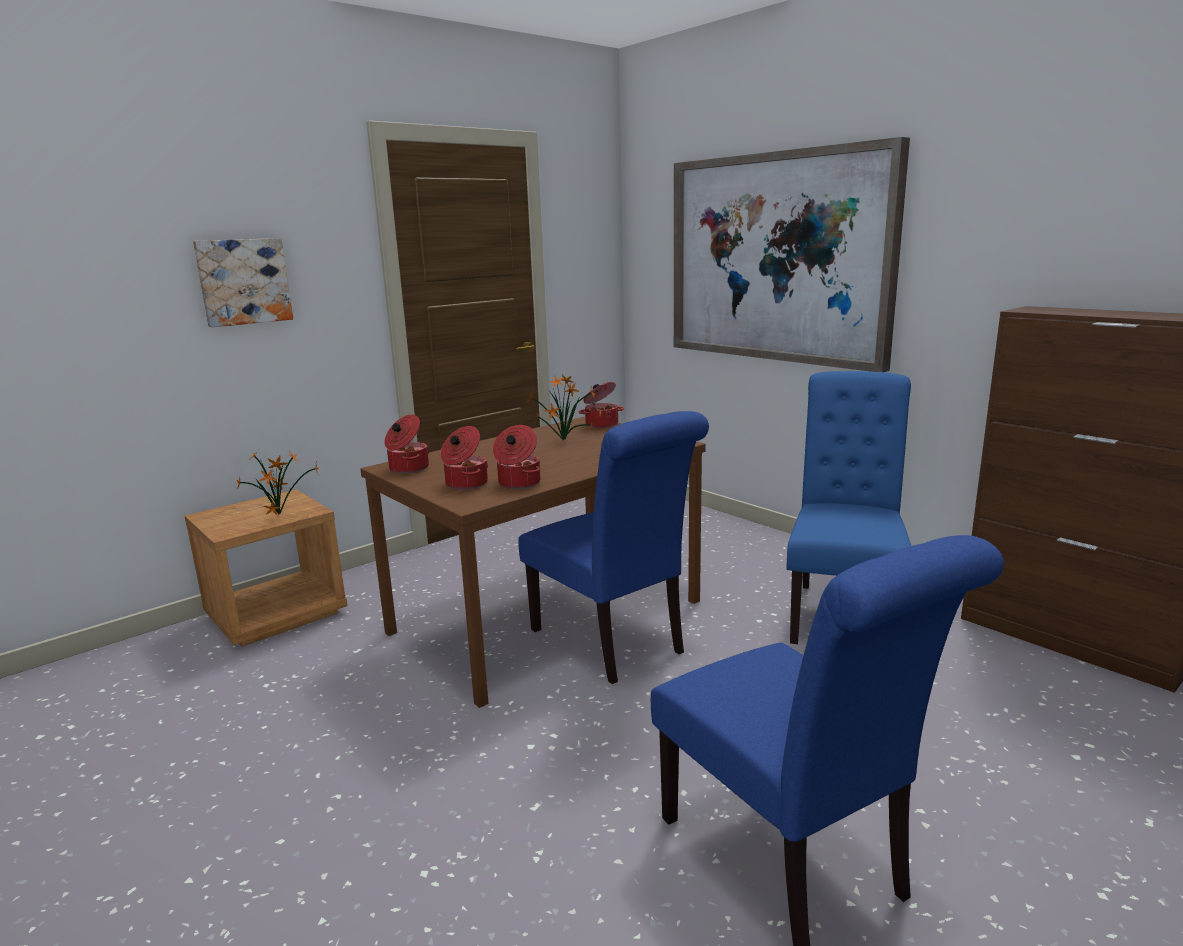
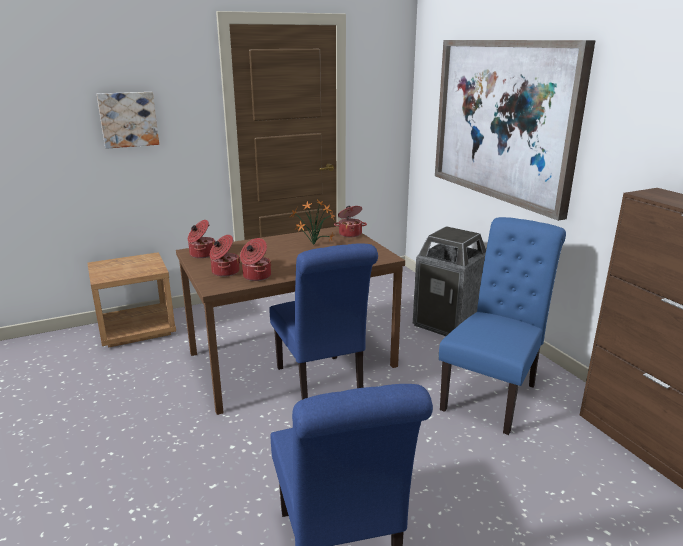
camera: 15 degrees right, 5 degrees up
(280, 514) = (137, 270): potted plant -> none
(728, 540) = (447, 323): none -> trash can

